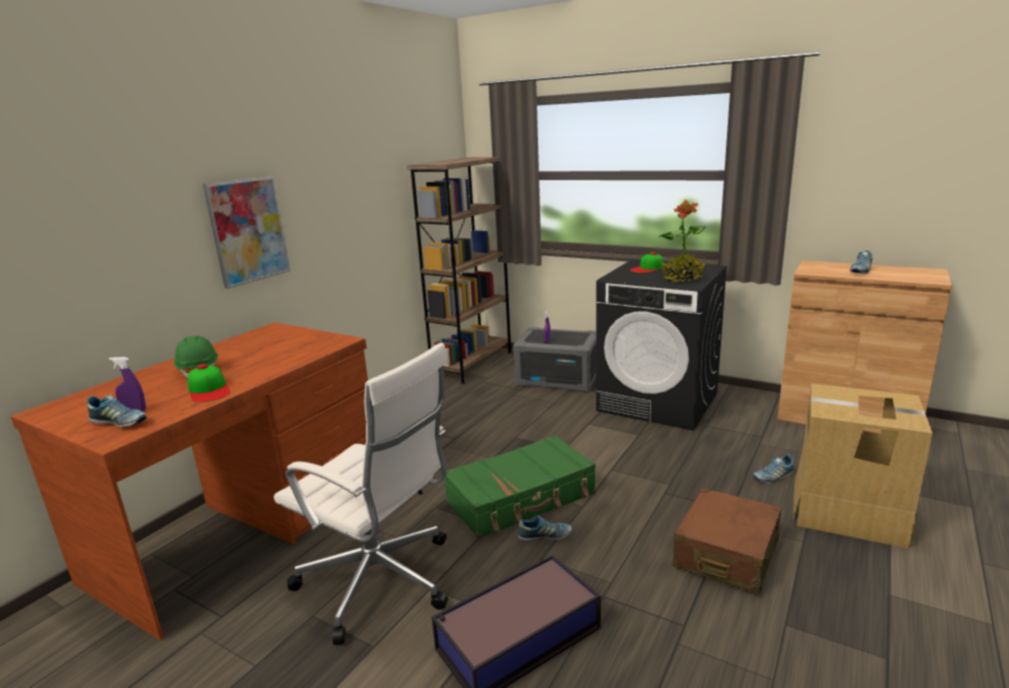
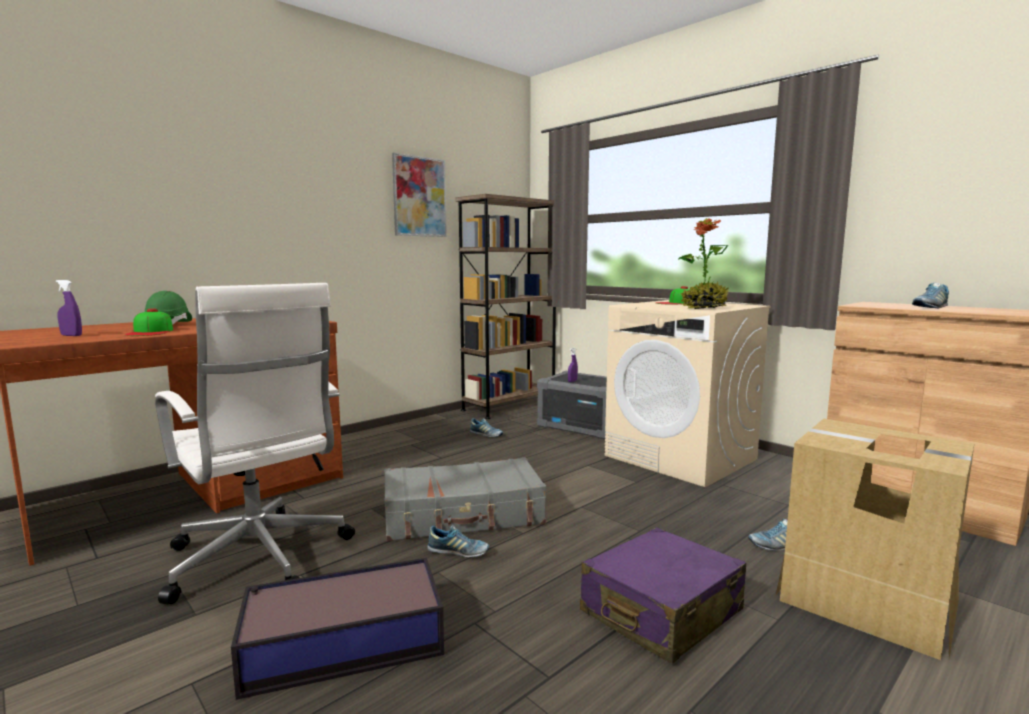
camera: 15 degrees right, 10 degrees down
(119, 423) = (46, 339): shoe -> shoe (486, 435)
(248, 230) = (269, 222): picture -> picture (419, 197)
(521, 498) = (463, 515): green suitcase -> grey suitcase
(658, 402) = (681, 458): black washing machine -> beige washing machine
(726, 554) = (661, 612): brown suitcase -> purple suitcase

